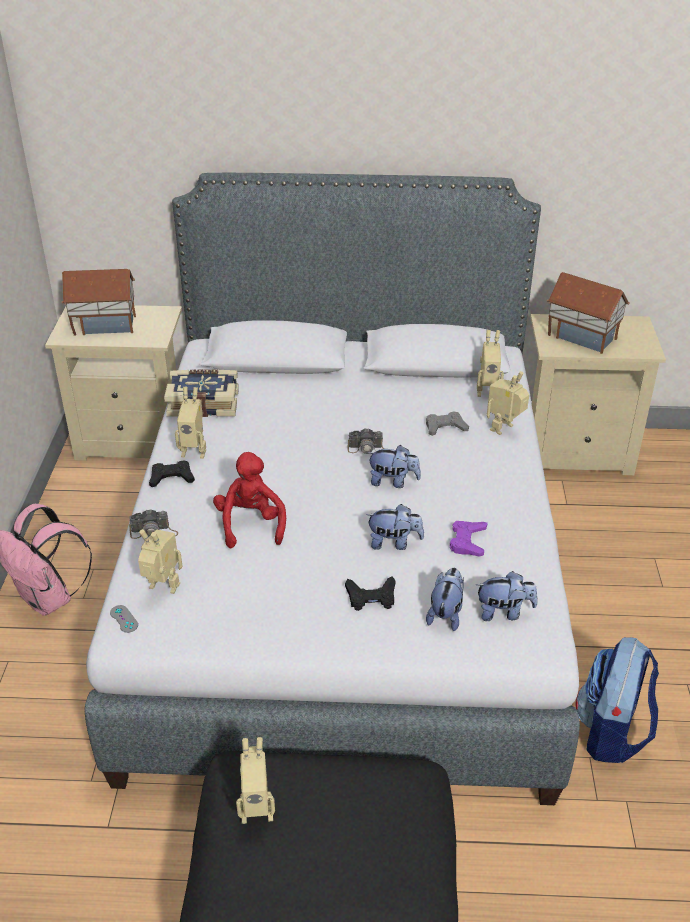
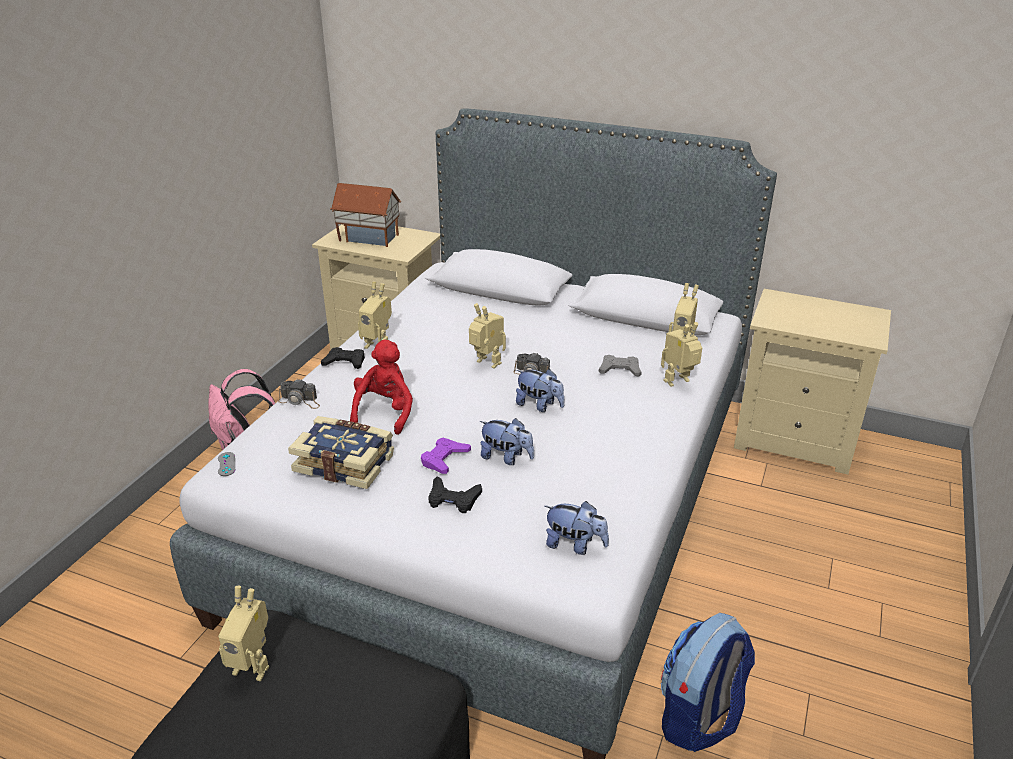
camera: 20 degrees right, 5 degrees down
(162, 589) = (273, 447): toy robot -> toy robot (486, 364)
(203, 403) = (412, 310): book -> book (345, 462)
(446, 614) = (515, 531): plush toy -> none
(467, 541) = (579, 472): purple game controller -> purple game controller (444, 459)
(582, 336) = (807, 315): toy house -> none

